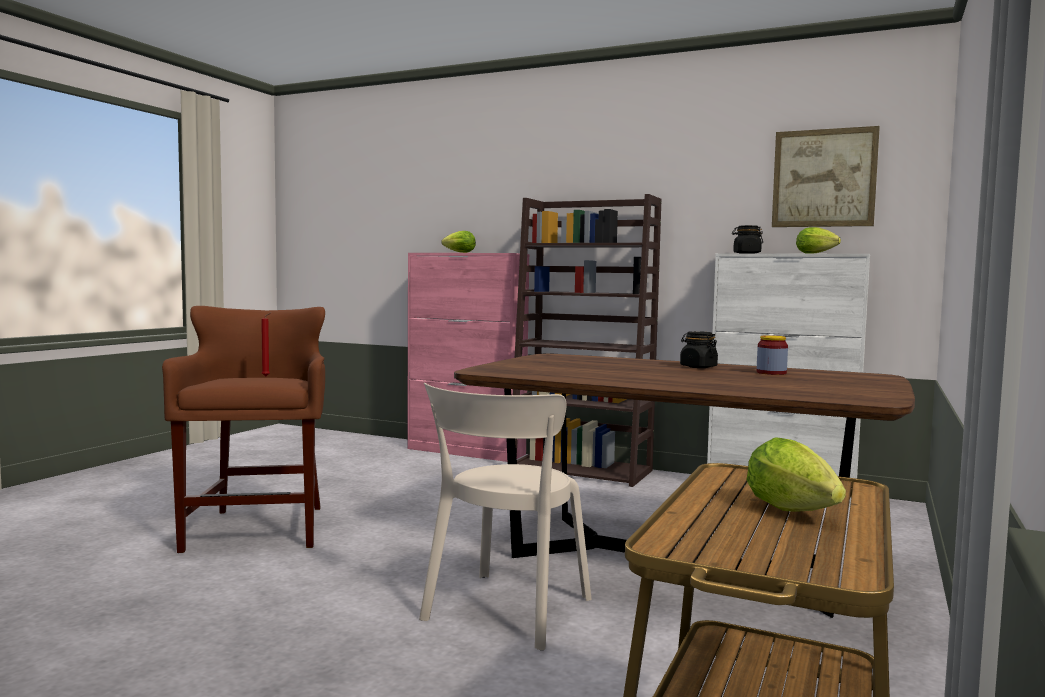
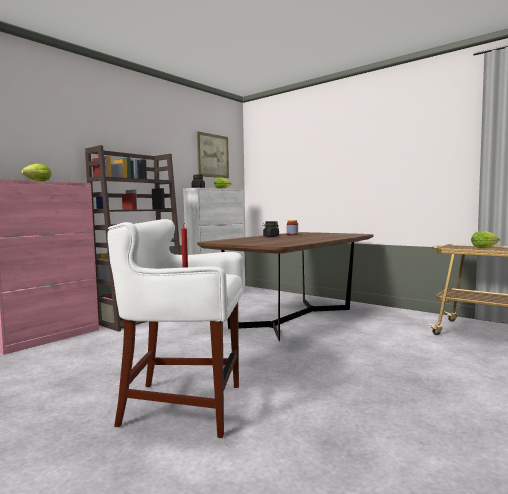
camera: 75 degrees left, 0 degrees up
(258, 530) = (183, 406): brown stool -> white stool
(504, 612) = (345, 346): beige chair -> none

